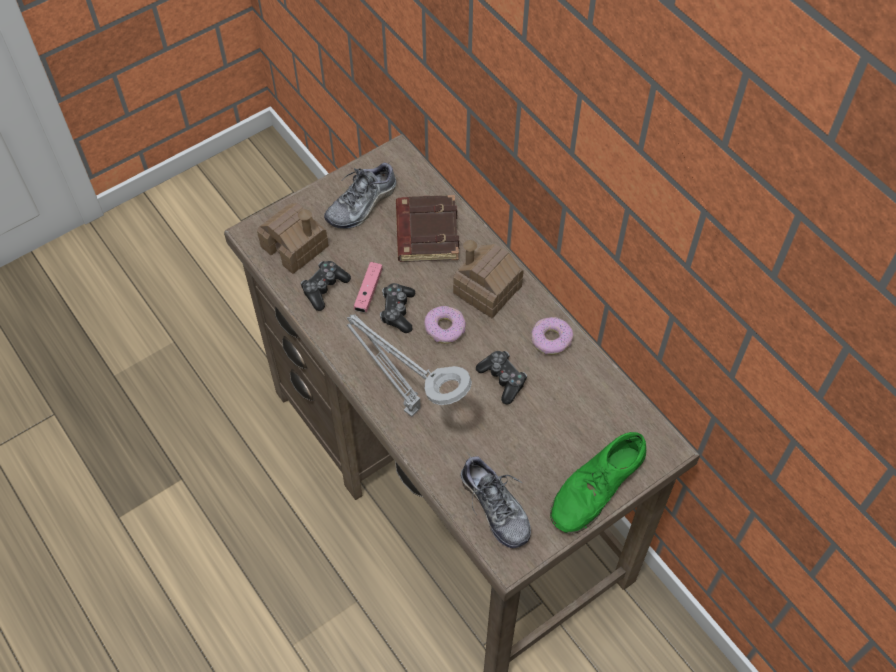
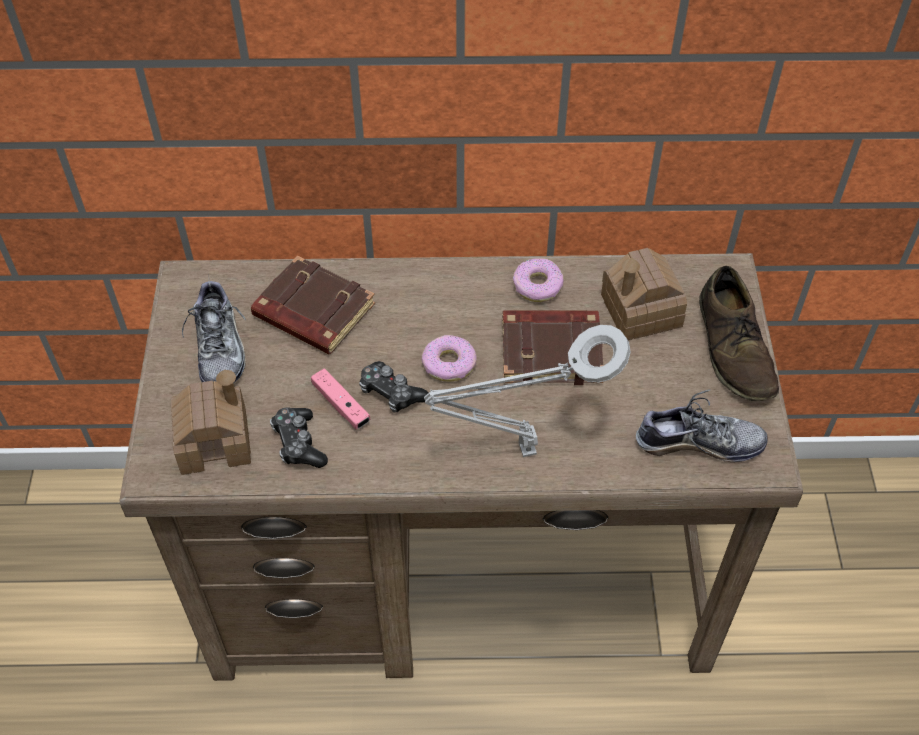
camera: 55 degrees left, 5 degrees down
(487, 289) = (432, 302): toy house -> toy house (640, 311)
(502, 379) = (552, 351): game controller -> brown book
(596, 488) = (734, 348): green shoe -> brown shoe

